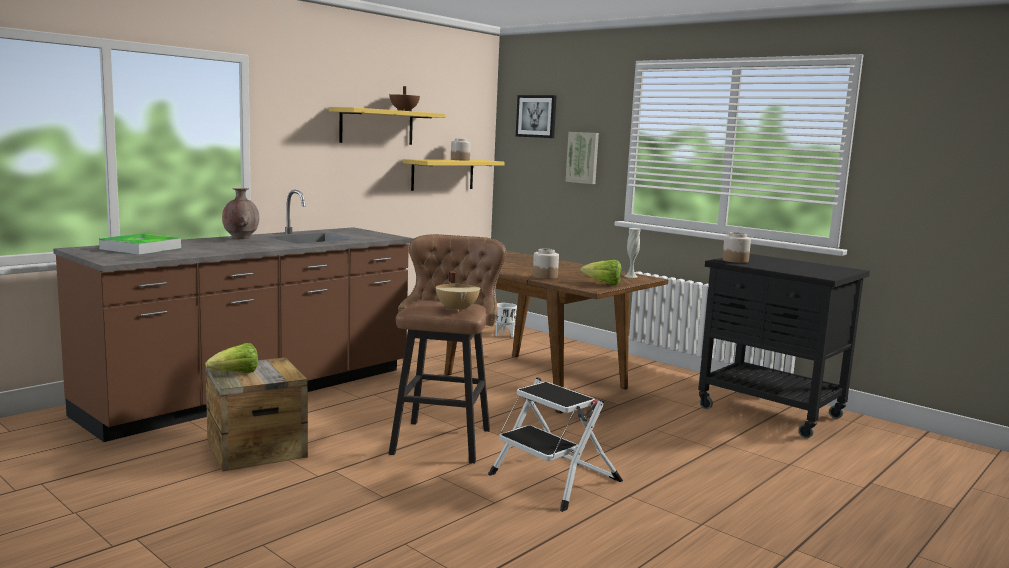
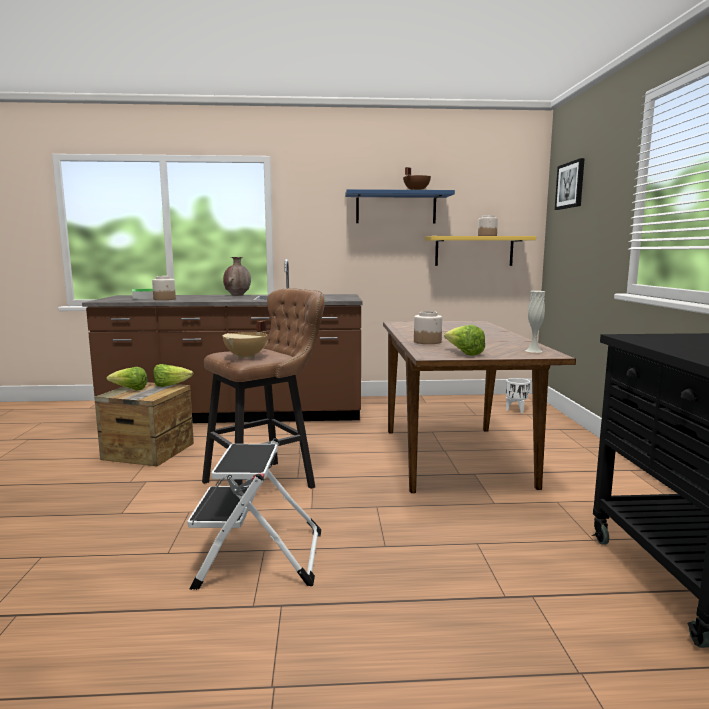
camera: 45 degrees right, 0 degrees up
(267, 362) = (170, 386): none -> lettuce
(377, 126) = (396, 208): yellow shelf -> blue shelf
(583, 157) = (600, 223): picture -> none
(735, 260) = (653, 337): jar -> jar (165, 299)

